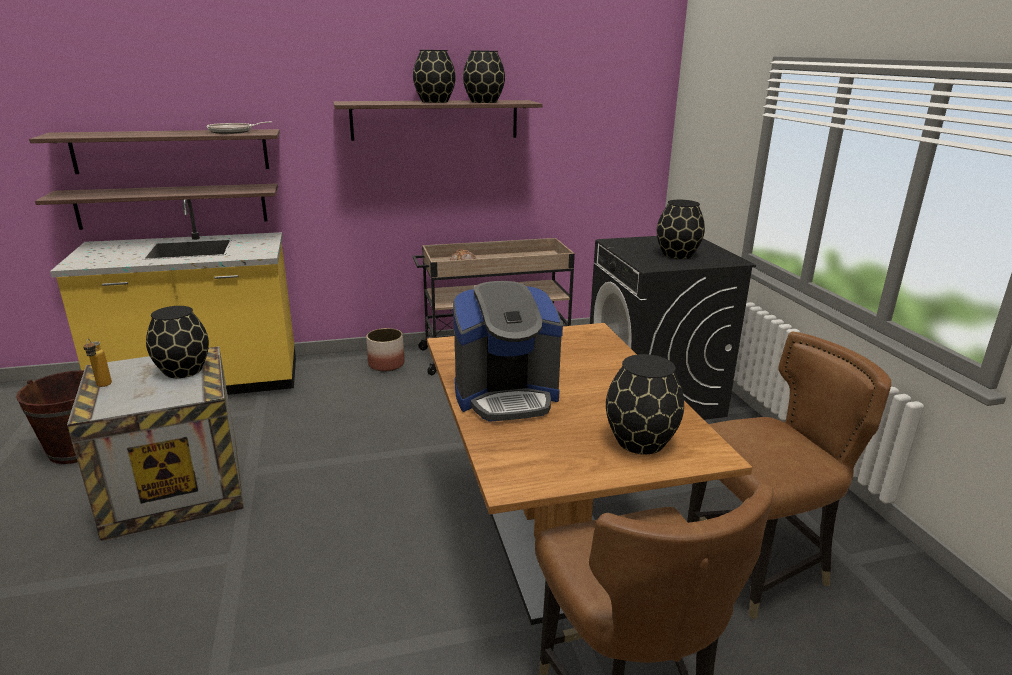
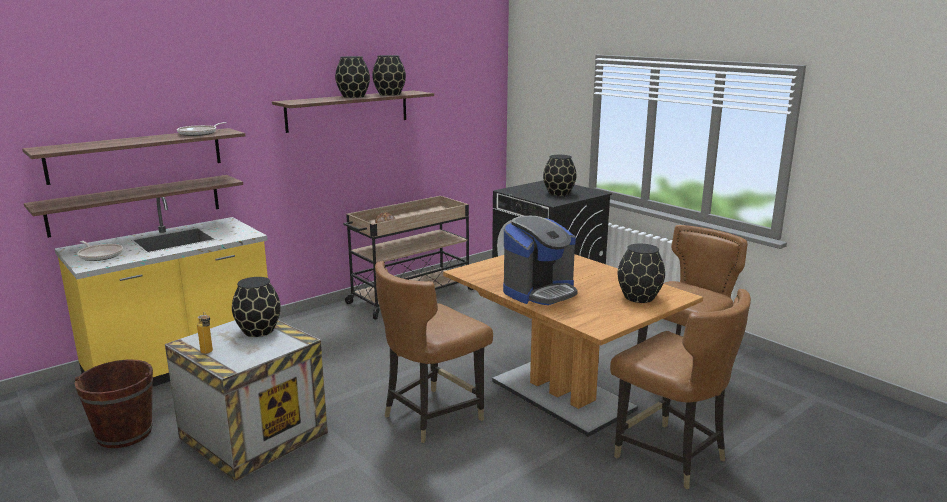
camera: 25 degrees left, 5 degrees down
(102, 255) = (100, 255): none -> frying pan
(369, 522) = (432, 416): none -> brown chair
(386, 365) = (330, 319): planter -> none

